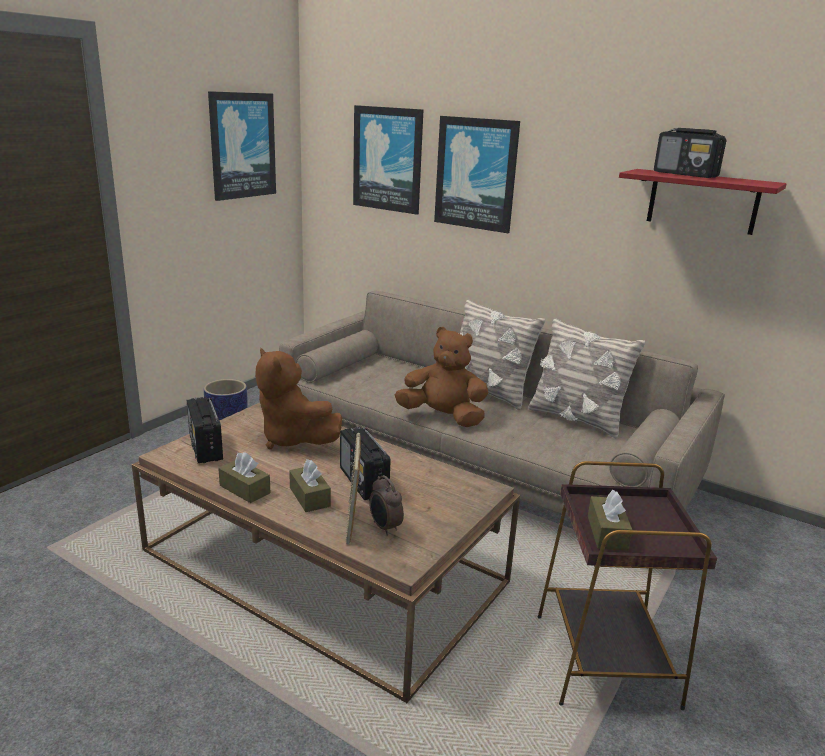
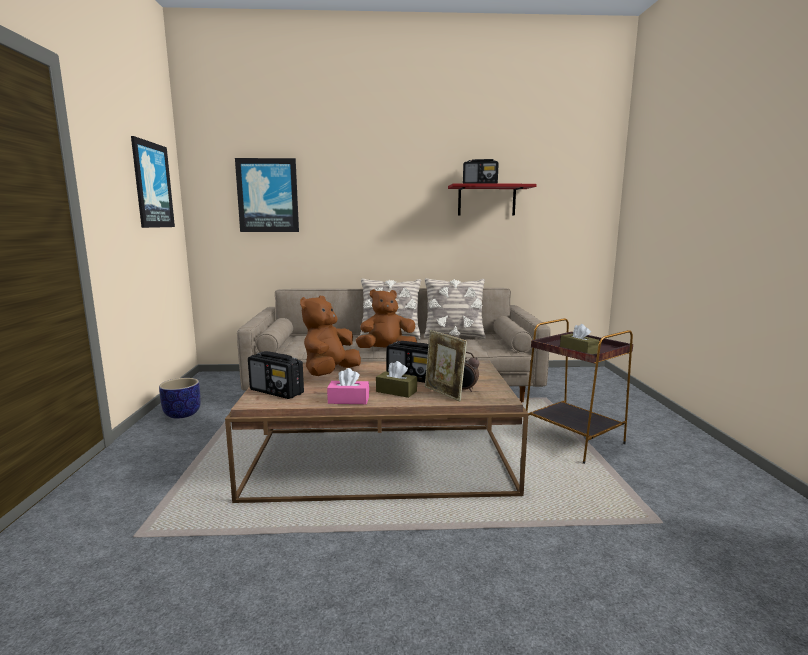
camera: 35 degrees left, 10 degrees down
(244, 489) = (348, 400): brown tissue box -> pink tissue box
(293, 439) = (330, 373): brown plush toy -> brown plush toy turned 105 degrees clockwise
(476, 174) = (341, 199): picture -> none

